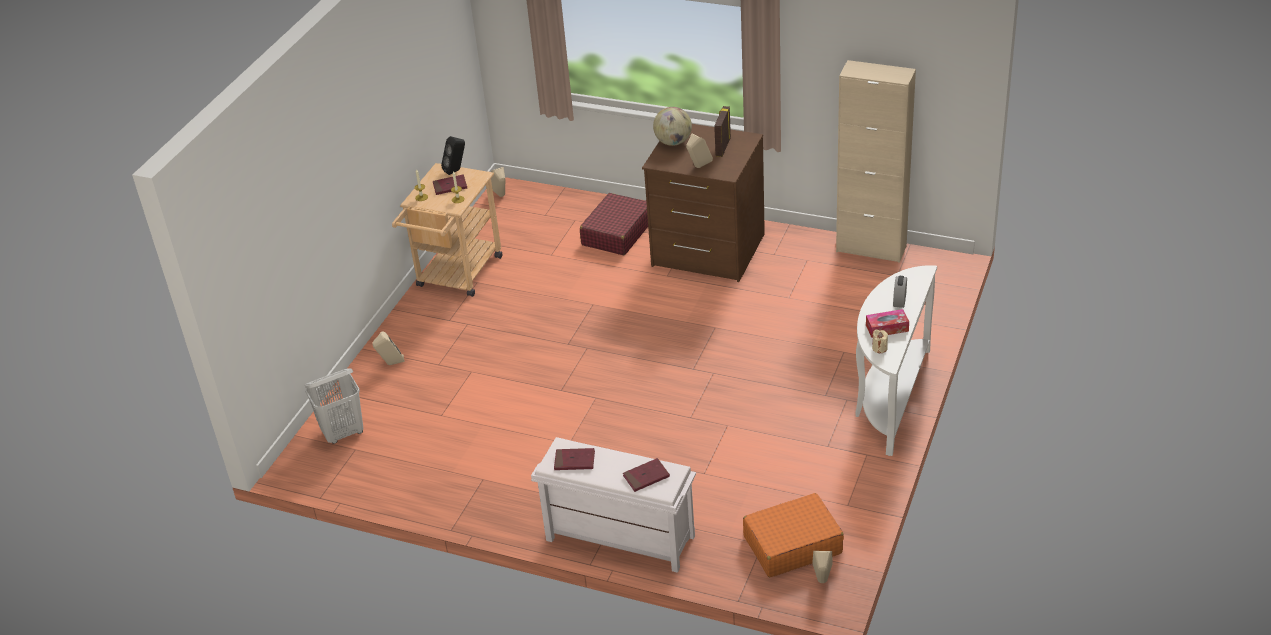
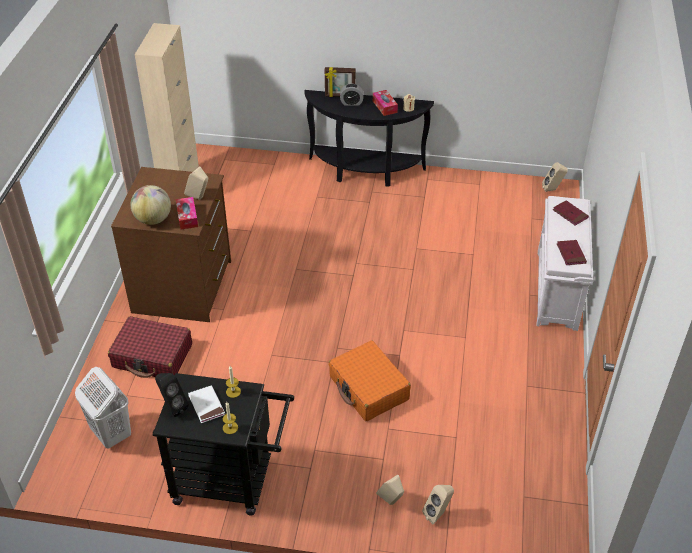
camera: 105 degrees left, 5 degrees up
(343, 433) = (504, 514): white laundry basket -> white laundry basket (111, 434)
(450, 186) = (206, 405): red book -> white book
(456, 276) = (232, 481): beige cart -> black cart
(501, 196) = (71, 474): beige speaker -> beige speaker (438, 514)
(671, 160) = (187, 217): none -> tissue box
(722, 147) = (164, 188): picture frame -> picture frame (340, 96)
(792, 545) = (526, 205): orange suitcase -> orange suitcase (368, 388)
(889, 398) = (365, 172): white console table -> black console table

